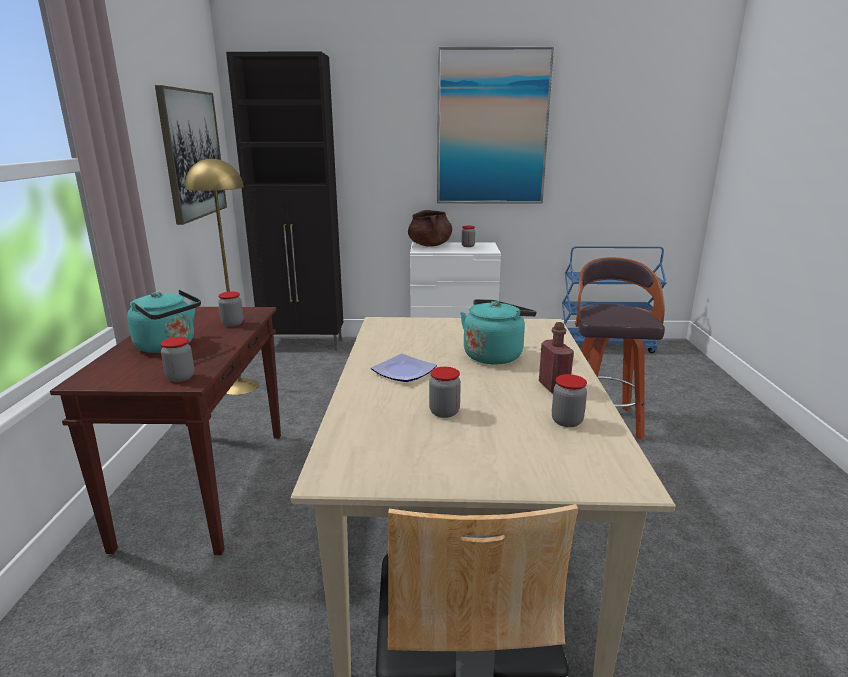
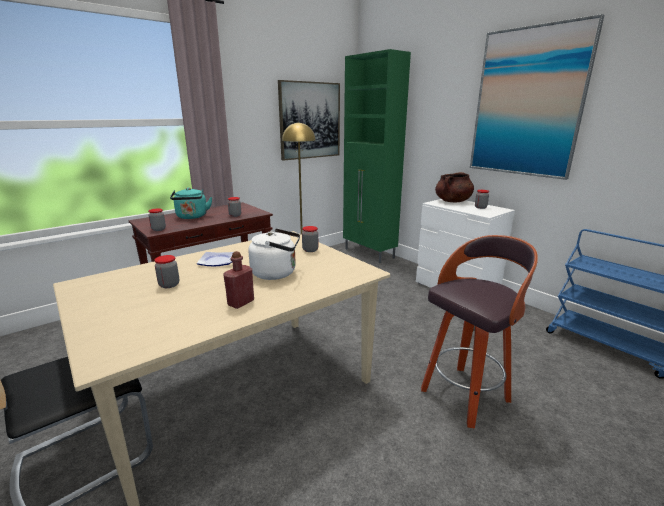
camera: 50 degrees right, 0 degrees up
(304, 345) = (369, 253): black cabinet -> green cabinet
(494, 355) = (277, 273): turquoise kettle -> white kettle
(567, 421) = (185, 320): jar -> jar (310, 250)

